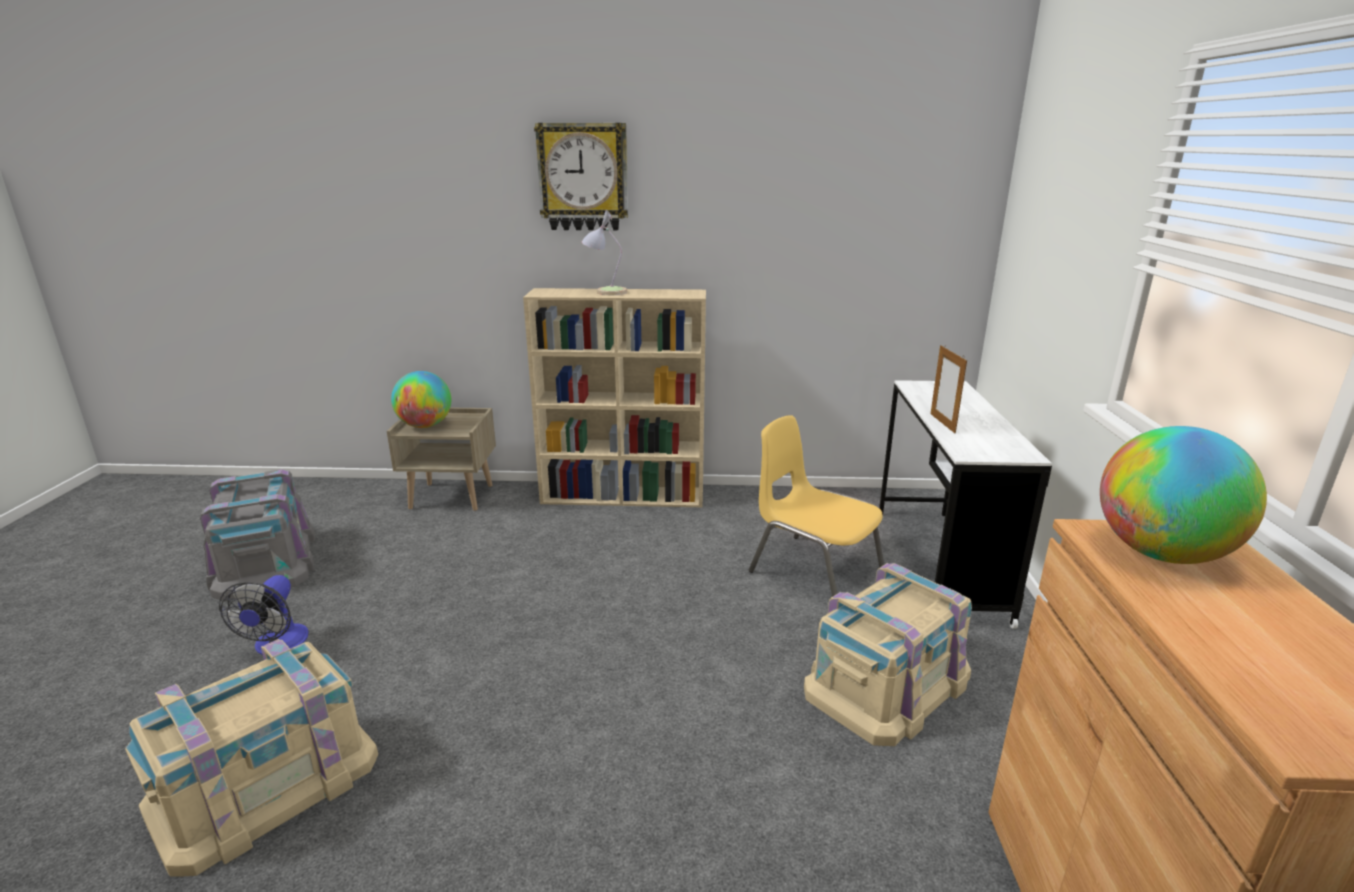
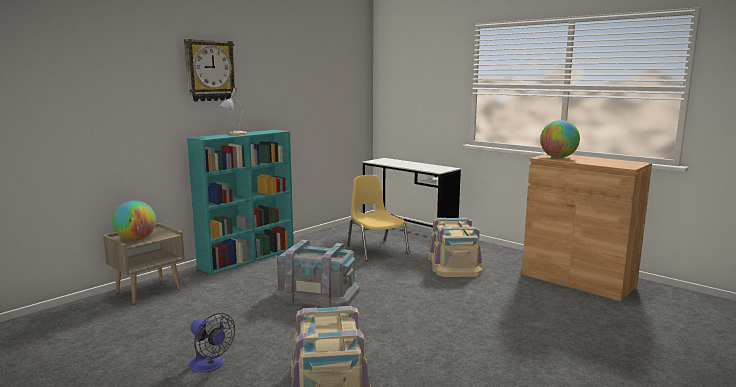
camera: 50 degrees left, 10 degrees down
(266, 560) = (95, 354): grey storage box -> grey storage box (317, 294)
(624, 496) = (248, 258): beige bookcase -> turquoise bookcase
(813, 569) = (376, 250): yellow chair -> yellow chair turned 75 degrees clockwise
(942, 423) = (411, 167): picture frame -> none

